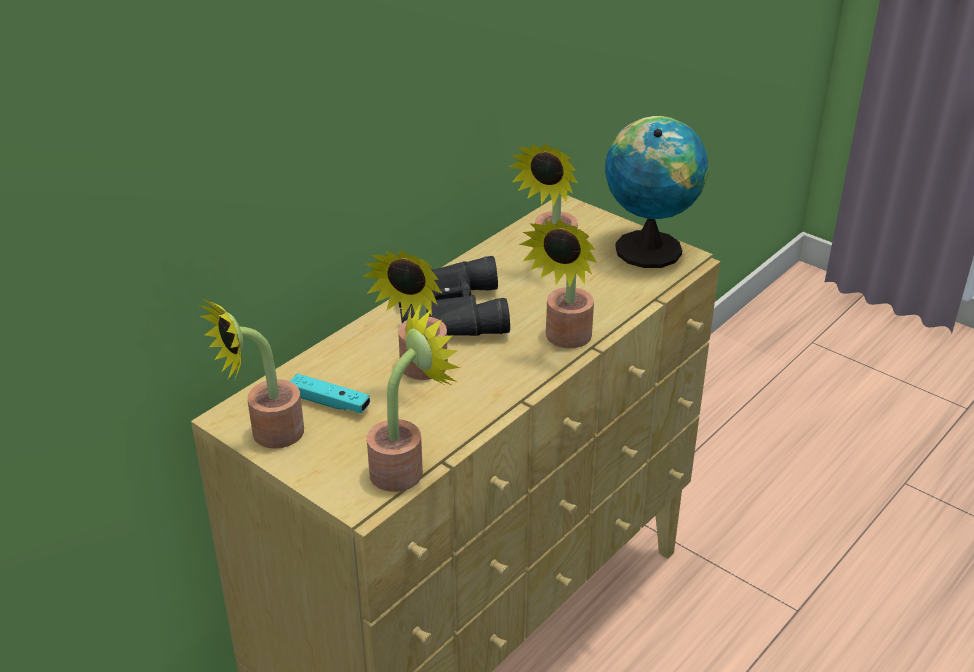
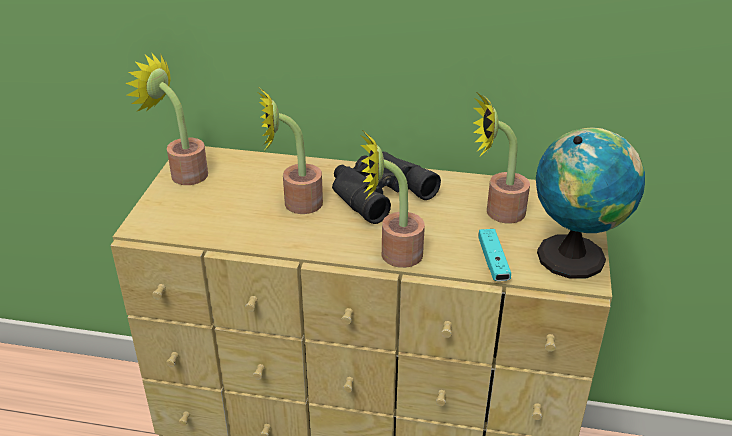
camera: 60 degrees right, 0 degrees up
(329, 402) = (232, 182): turquoise game controller -> turquoise game controller (493, 262)
(406, 468) = (184, 235): potted plant -> none

